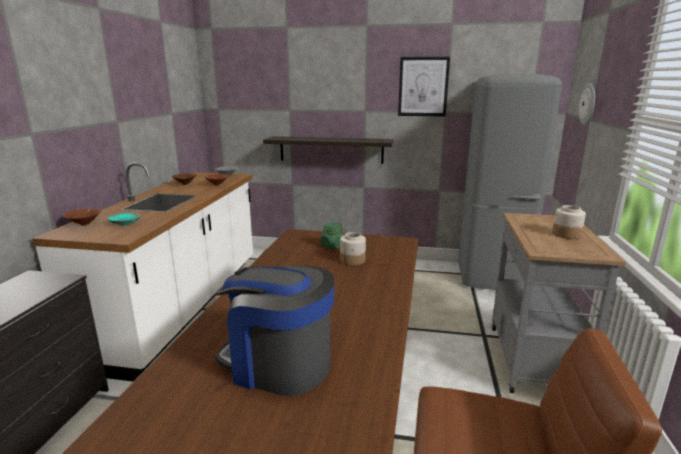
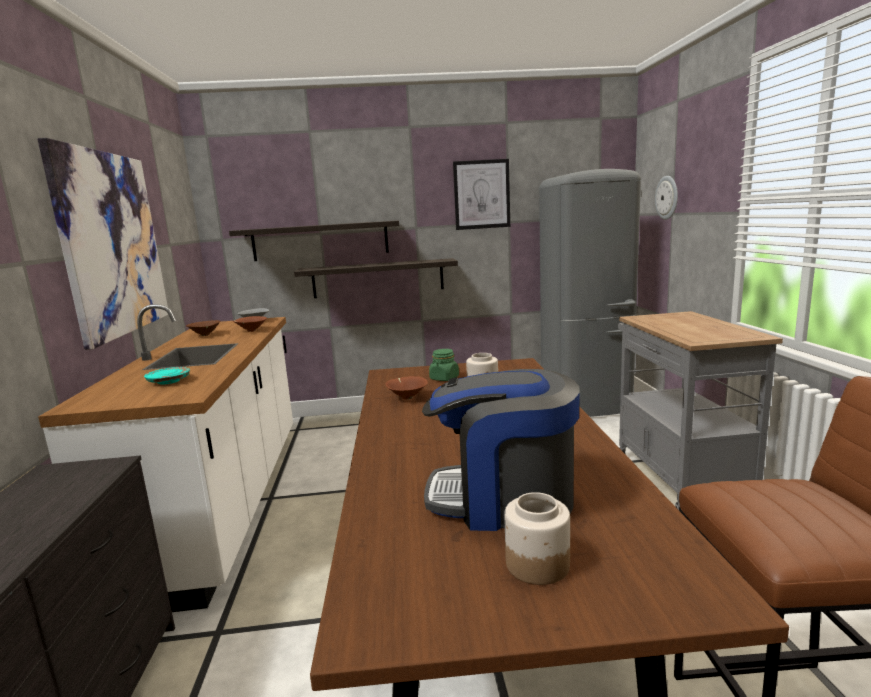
camera: 15 degrees left, 5 degrees down
(85, 224) = (108, 391): brown bowl -> brown bowl (407, 397)
(112, 116) = (112, 244): none -> picture
(289, 116) = (320, 241): none -> shelf
(566, 234) = (702, 325): jar -> jar (536, 564)

